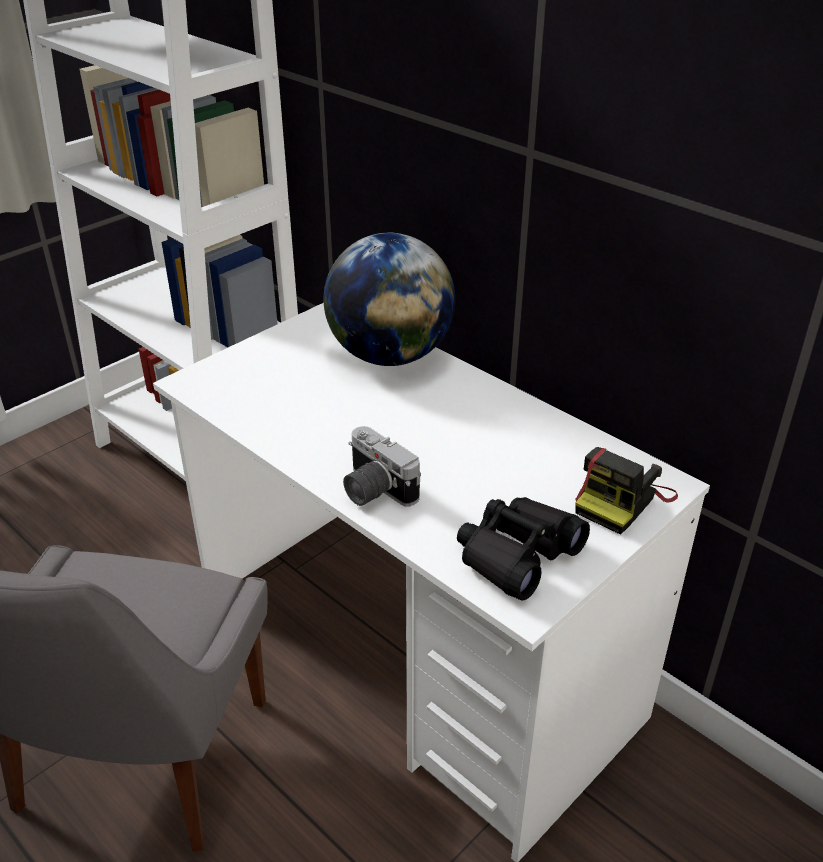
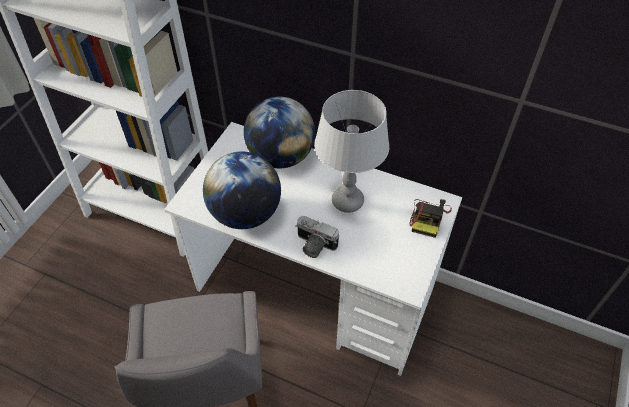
camera: 20 degrees left, 15 degrees up
(281, 418) = (245, 214): none -> globe
(474, 441) = (347, 201): none -> grey table lamp
(517, 555) = (395, 262): black binoculars -> none

